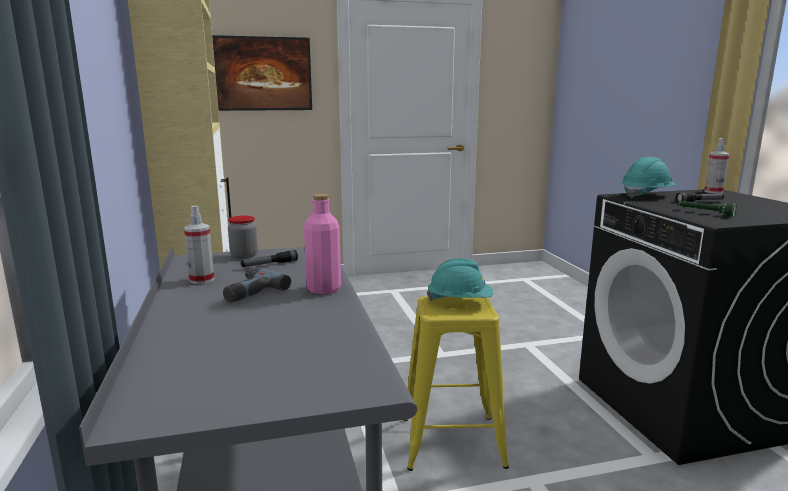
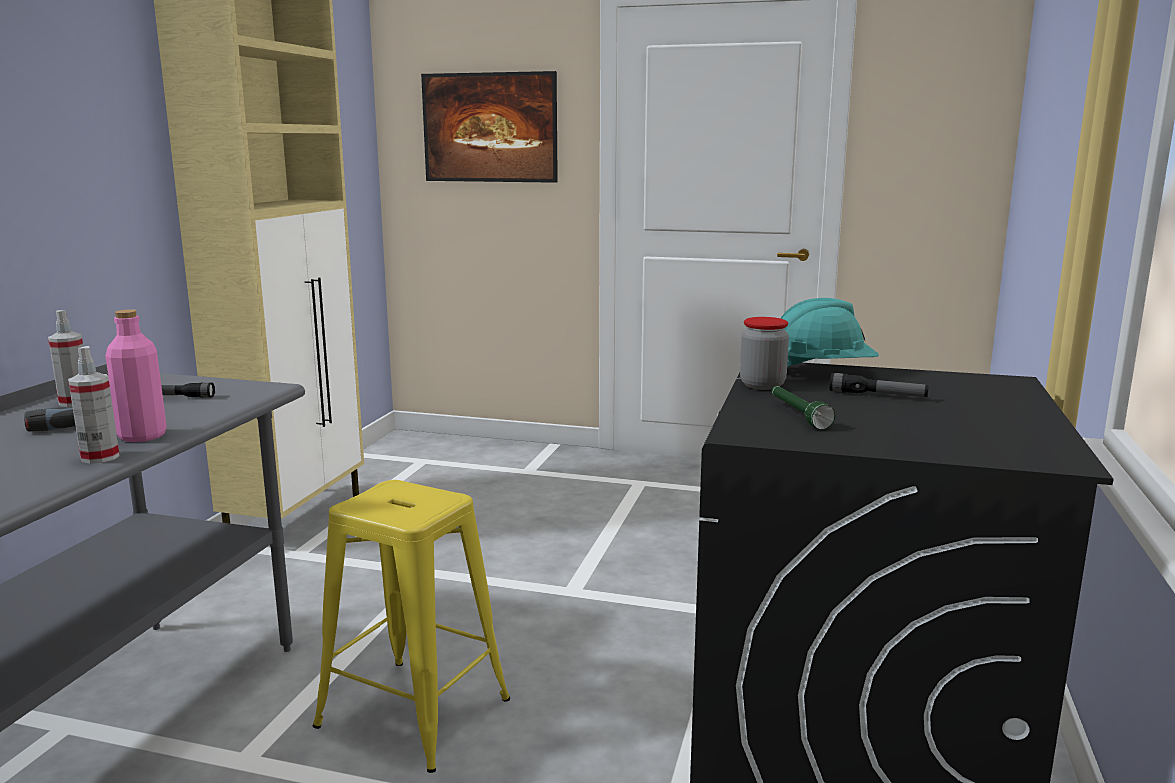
camera: 30 degrees right, 0 degrees up
(244, 256) = (182, 382): jar -> jar (762, 385)
(460, 301) = (418, 497): turquoise hard hat -> none
(713, 192) = (990, 382): spray bottle -> spray bottle (100, 457)

